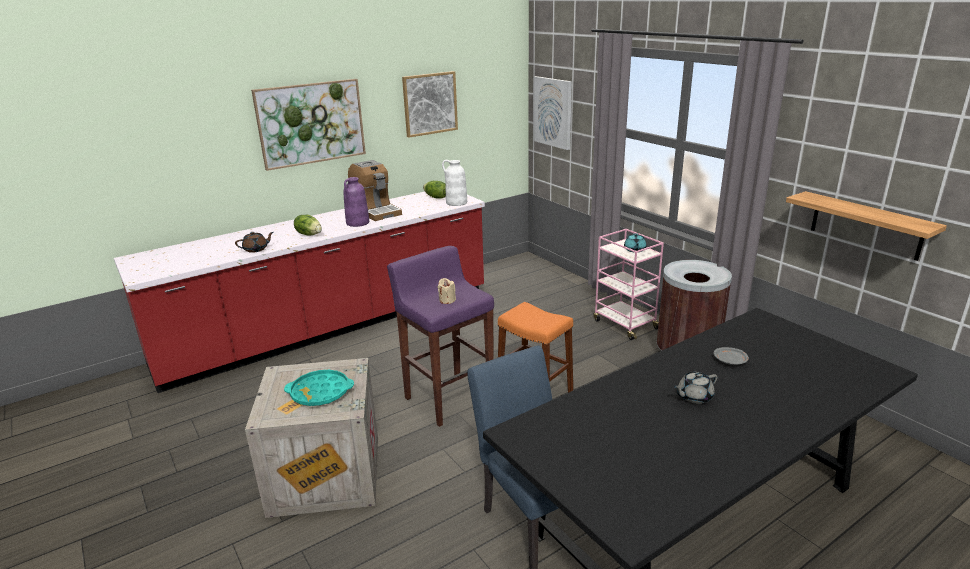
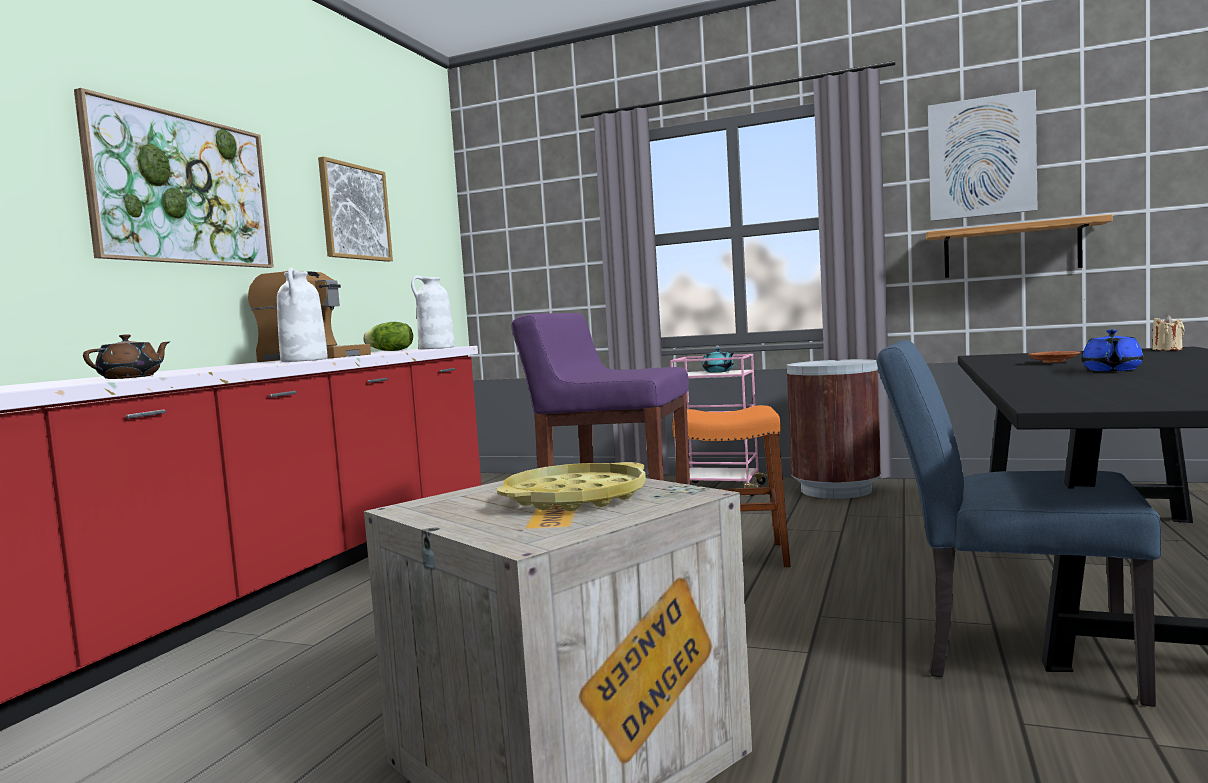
camera: 35 degrees left, 20 degrees down
(309, 234) = (227, 368): lettuce -> none
(320, 392) = (575, 498): turquoise tray -> yellow tray
(357, 223) = (304, 360): purple vase -> white vase
(447, 300) = (632, 371): beige candle -> beige candle (1167, 349)
(553, 112) = (511, 248): picture -> picture (981, 158)
(694, 397) = (1111, 370): grey teapot -> blue teapot
(730, 361) = (1054, 362): grey plate -> brown plate

